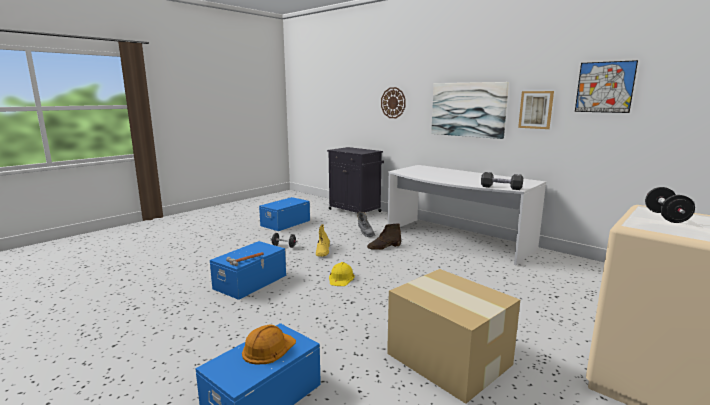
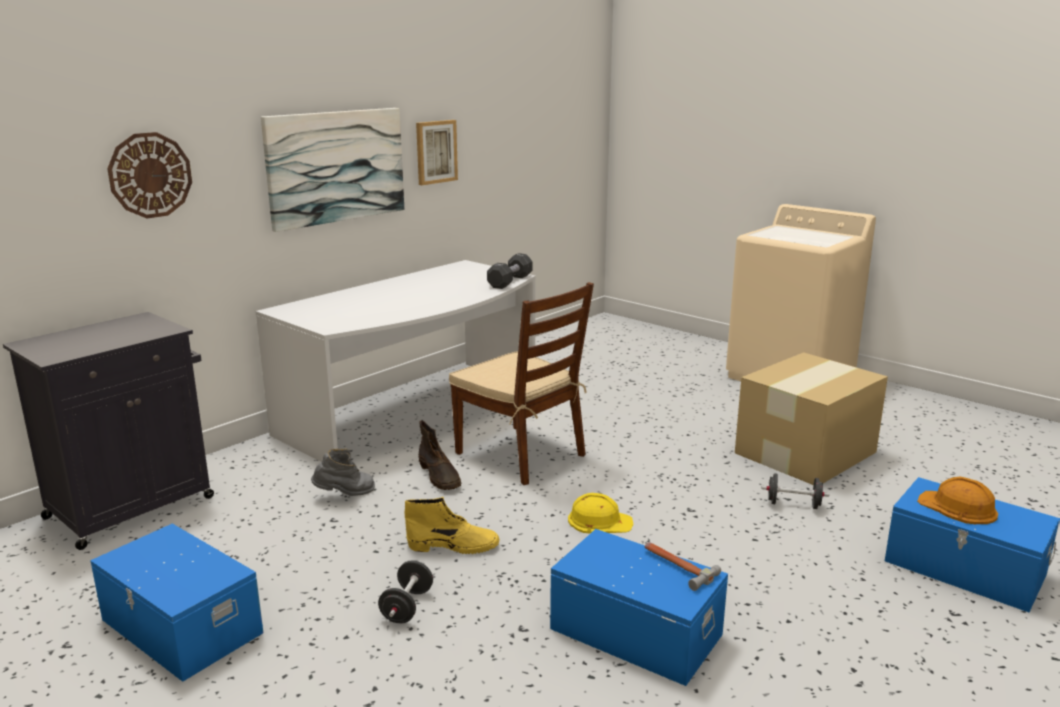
camera: 90 degrees left, 5 degrees up
(412, 262) = (521, 454): none -> brown chair
(604, 87) = (501, 111): picture -> none
(666, 217) = (786, 235): black dumbbell -> black dumbbell (793, 504)

